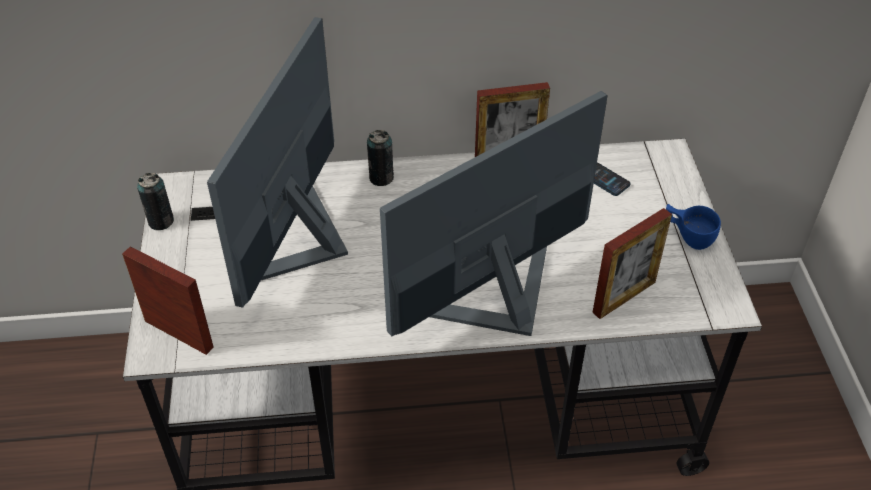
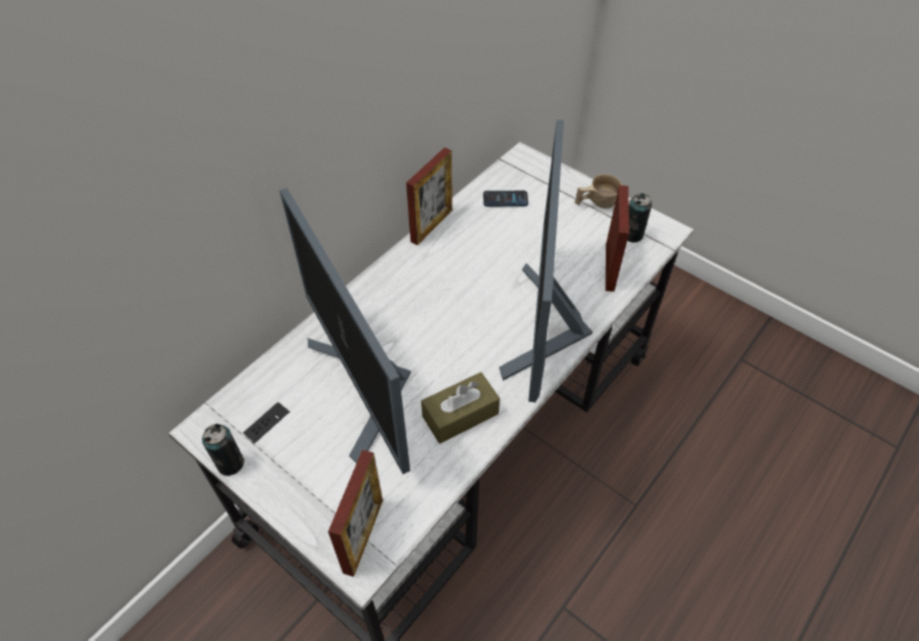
camera: 45 degrees left, 5 degrees up
(179, 334) = (363, 536): picture frame -> picture frame turned 120 degrees clockwise
(344, 311) = (460, 415): none -> brown tissue box
(381, 178) = (363, 300): can -> can (632, 235)
(688, 236) = (596, 203): blue cup -> beige cup

